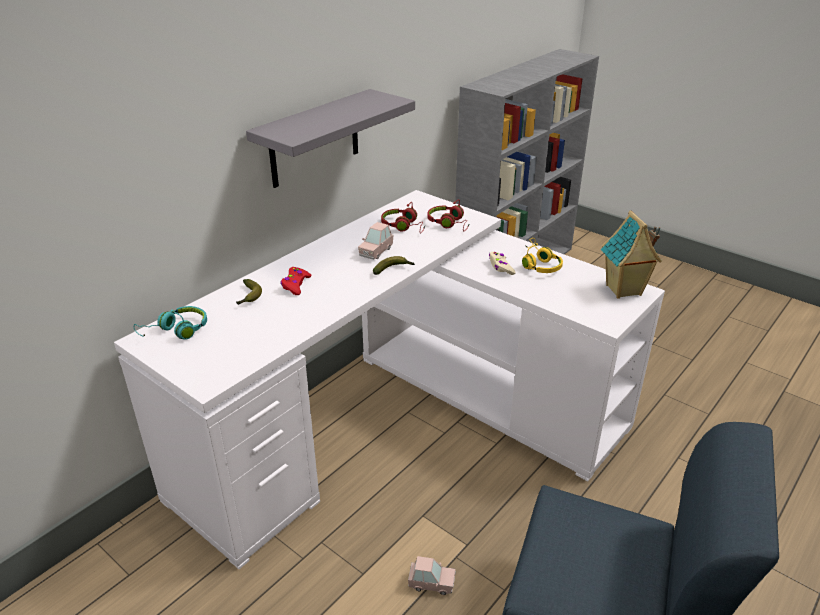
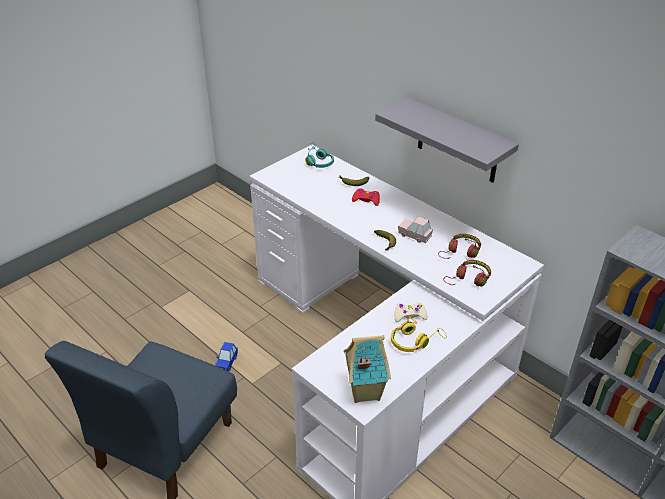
camera: 95 degrees right, 5 degrees up
(431, 583) = (227, 363): pink toy car -> blue toy car

